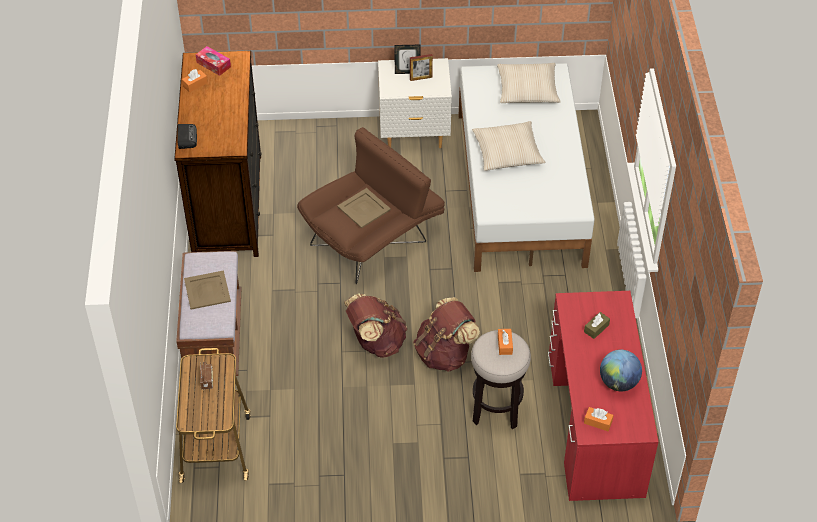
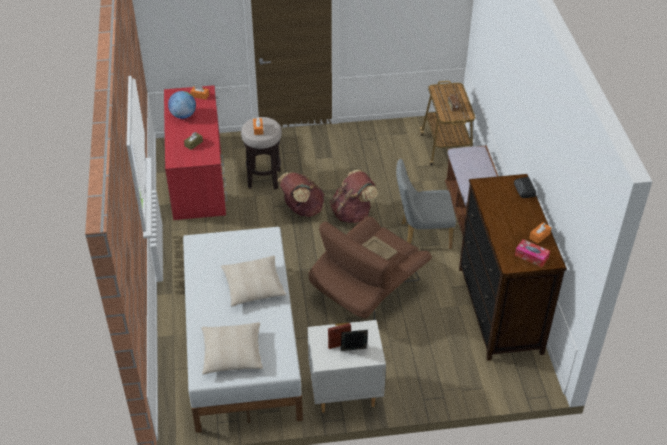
camera: 175 degrees right, 5 degrees down
(207, 290) = (477, 172): beige tray -> none
(291, 304) = (421, 235): none -> grey chair

